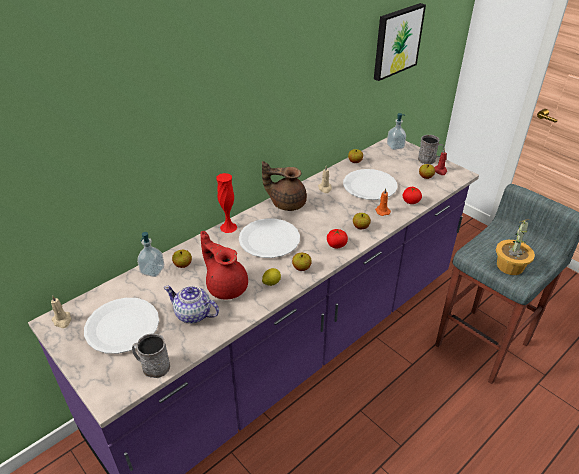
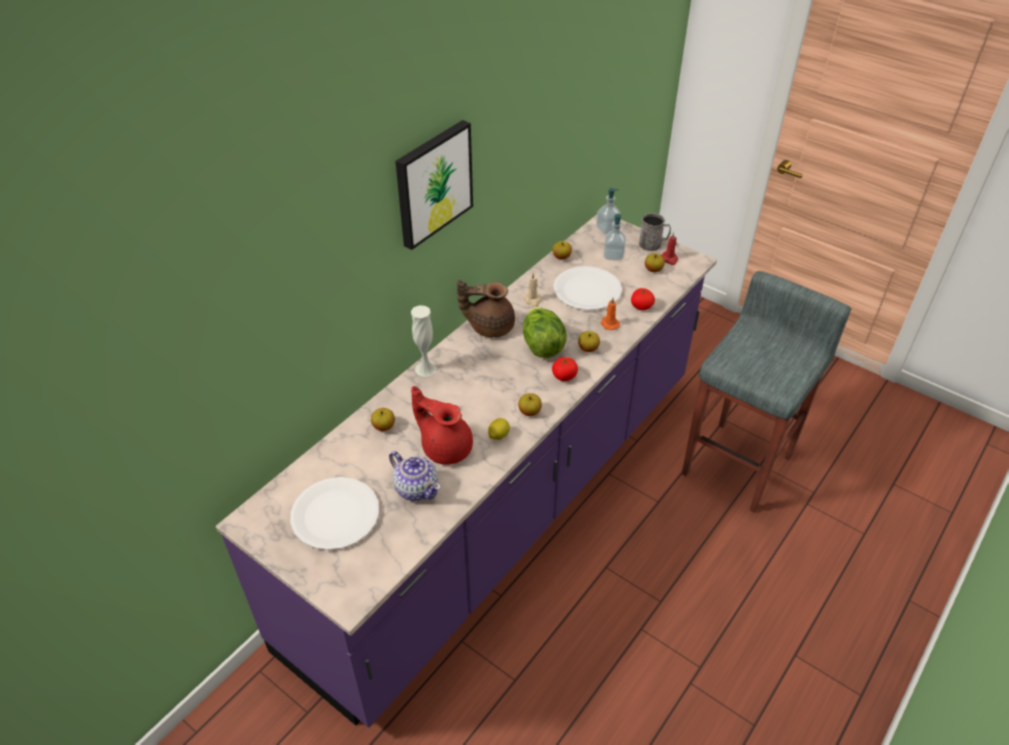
camera: 10 degrees left, 5 degrees up
(62, 320) = (258, 518): beige candle -> none
(152, 270) = (348, 439): soap dispenser -> soap dispenser (613, 255)
(152, 366) = (388, 557): grey mug -> none
(193, 314) = (416, 488): teapot -> teapot turned 150 degrees counterclockwise
(228, 227) = (425, 369): red vase -> white vase
(269, 239) = (481, 379): white plate -> none
(324, 221) = (542, 345): none -> lettuce
(396, 41) = (600, 98): picture -> picture (432, 183)
(510, 266) = (767, 375): potted plant -> none

